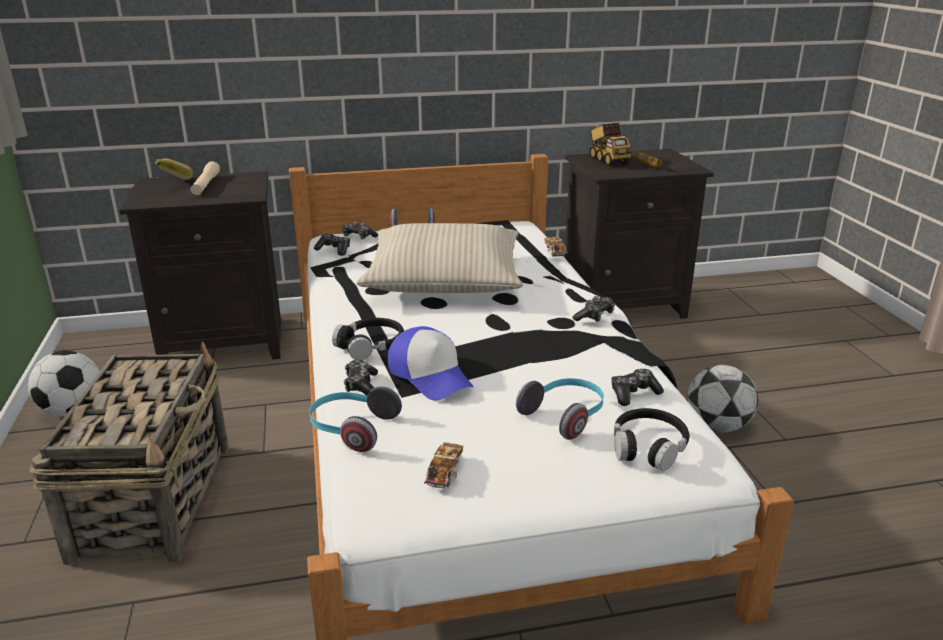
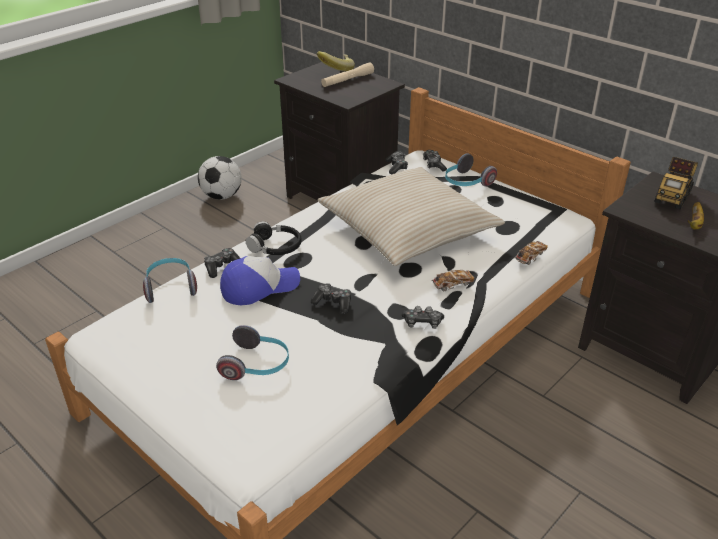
camera: 55 degrees right, 10 degrees up
(155, 498) = (174, 268): basket -> none
(431, 375) = (259, 287): cap -> cap turned 135 degrees counterclockwise
(444, 473) = (151, 341): toy car -> toy car (452, 285)
(633, 393) = (319, 387): game controller -> game controller (333, 303)
(648, 447) = (248, 420): black headphones -> none
(717, 426) = (503, 492): football -> none

